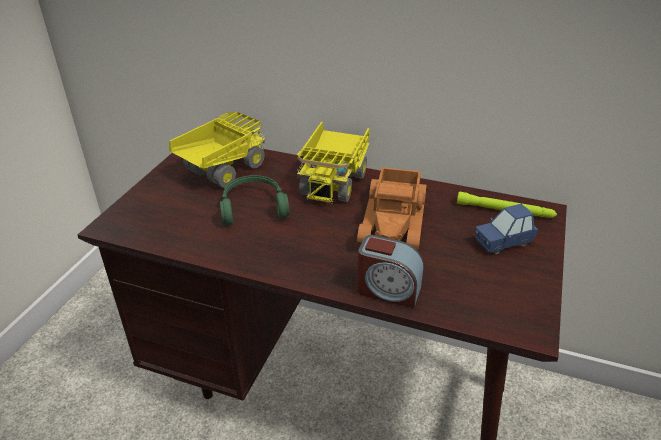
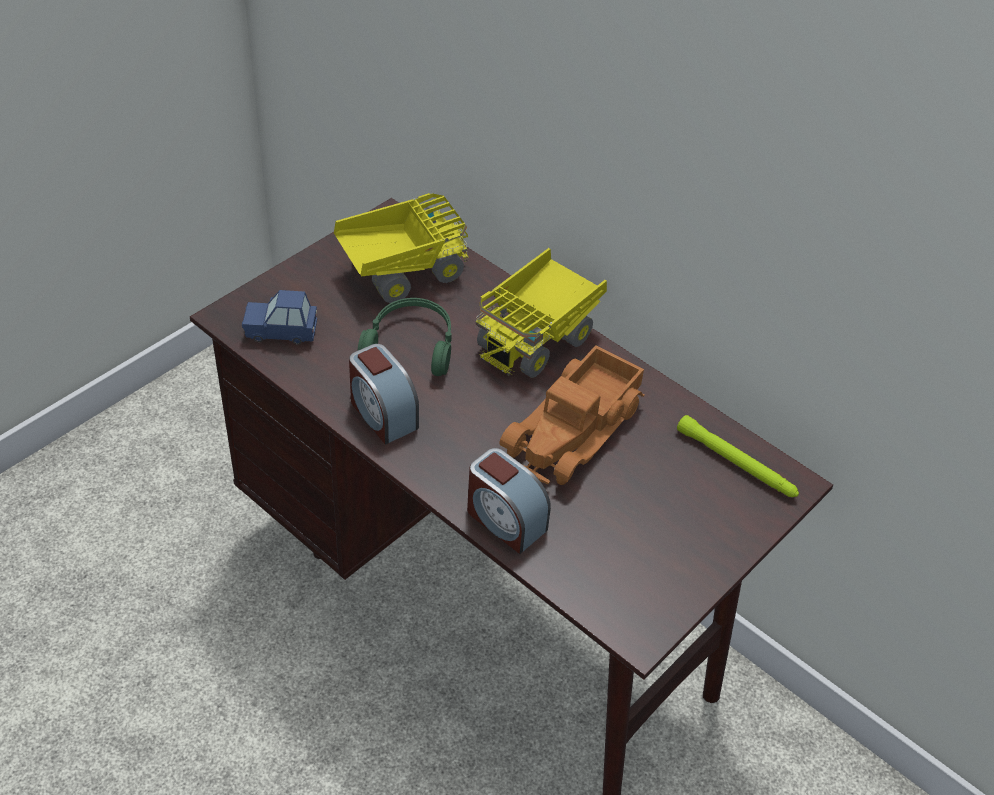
camera: 20 degrees right, 10 degrees up
(258, 252) = (382, 414): none -> alarm clock
(503, 242) = (696, 509): blue toy car -> blue toy car (281, 332)

